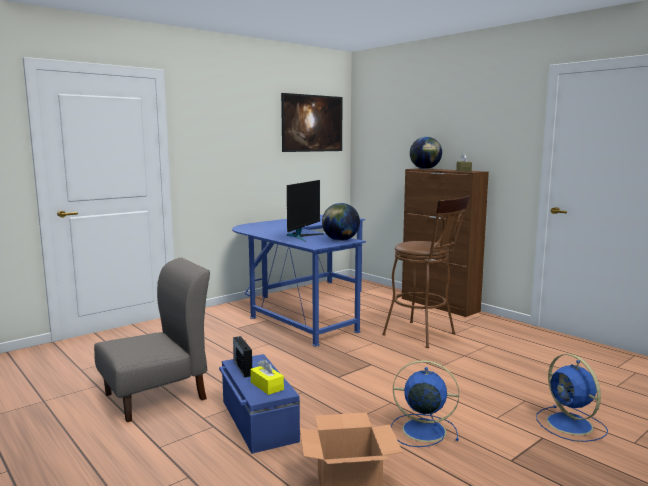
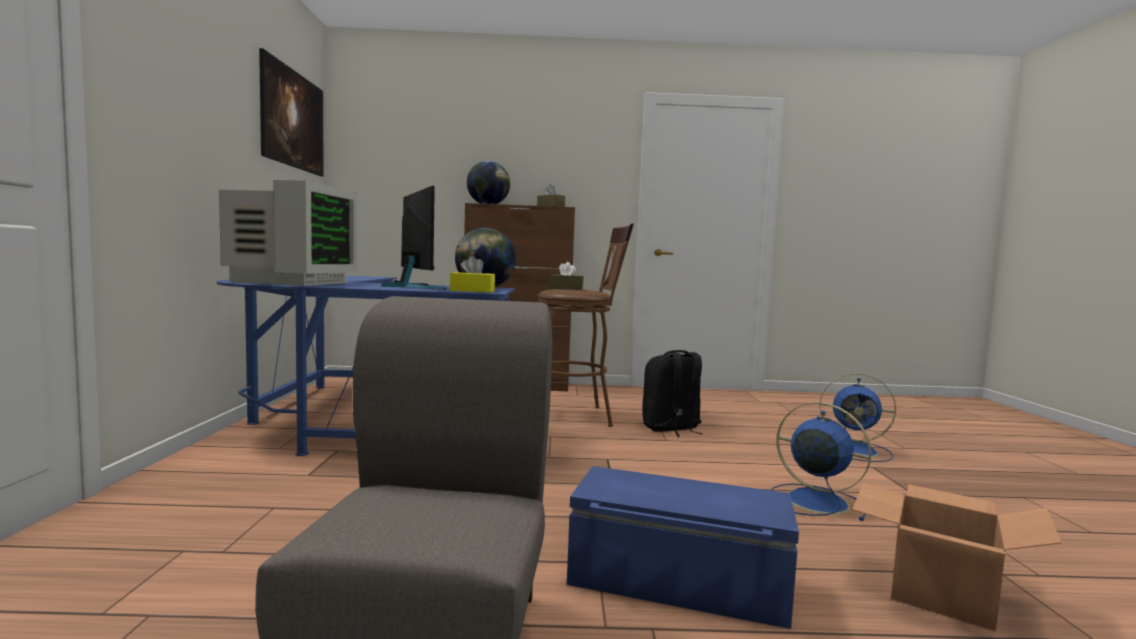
camera: 50 degrees left, 5 degrees down
(242, 368) = (631, 492): radio -> none
(261, 228) = (290, 282): none -> monitor
(267, 386) = (730, 499): yellow tissue box -> yellow tissue box (472, 291)
(417, 242) = (566, 289): none -> brown tissue box
(421, 430) = (813, 501): blue fan -> blue fan turned 75 degrees clockwise
(464, 362) = (671, 428): none -> black backpack

